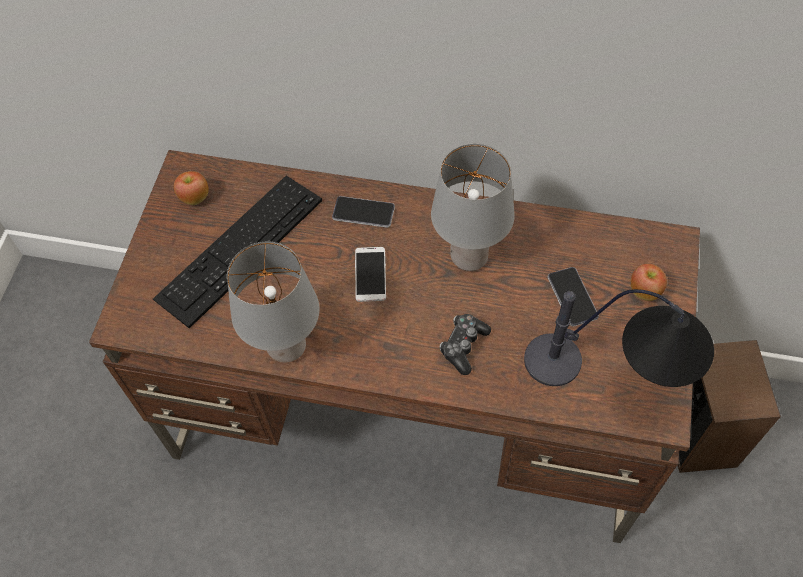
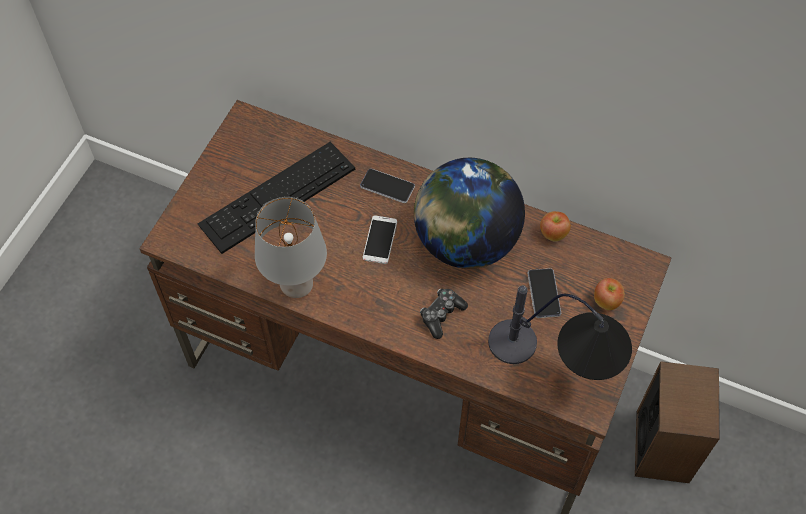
camera: 10 degrees right, 0 degrees up
(194, 198) = (249, 145): apple -> apple (553, 234)
(468, 257) = (465, 242): grey table lamp -> globe

